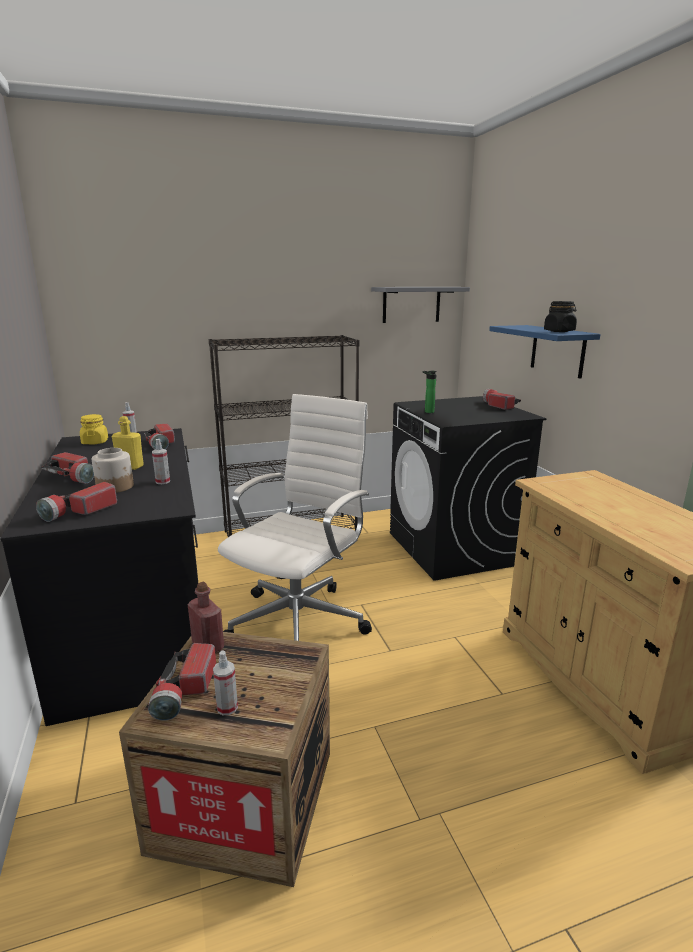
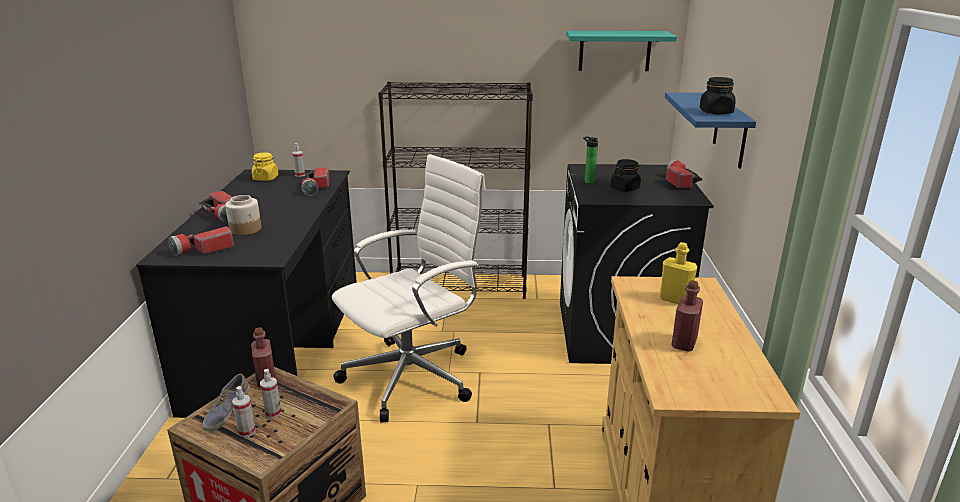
camera: 20 degrees right, 5 degrees up
(130, 467) = (272, 210): yellow bottle -> yellow bottle (675, 299)
(163, 481) = (285, 229): spray bottle -> spray bottle (273, 412)
(184, 691) = (227, 411): flashlight -> shoe
(411, 304) = (614, 51): grey shelf -> turquoise shelf
(463, 413) = (625, 188): none -> black jar
(638, 519) = (684, 343): none -> red bottle

